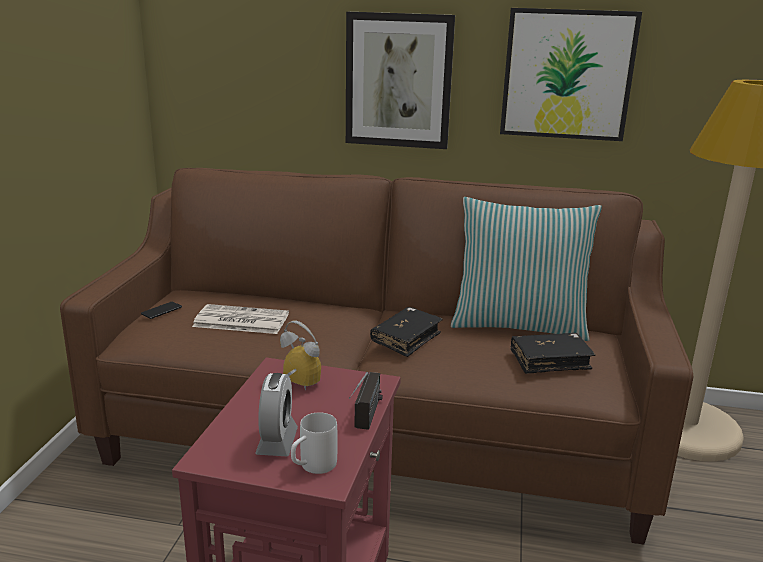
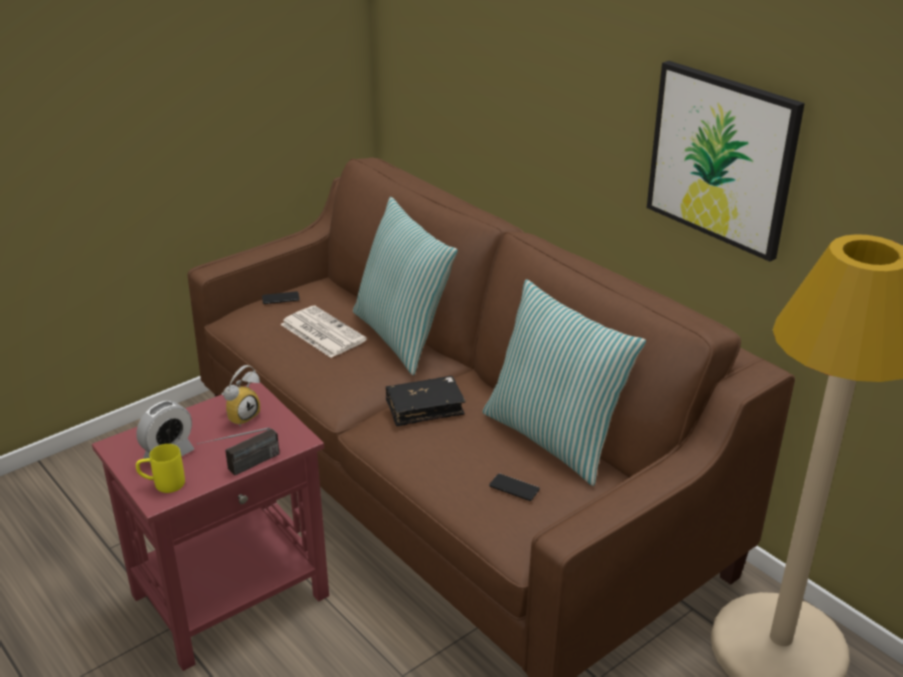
camera: 40 degrees right, 10 degrees up
(296, 386) = (242, 416): alarm clock -> alarm clock turned 60 degrees clockwise
(310, 304) = (403, 336): none -> pillow
(312, 467) = (162, 484): white mug -> yellow mug
(398, 81) = (563, 114): picture -> none
(550, 361) = (514, 488): black book -> phone

